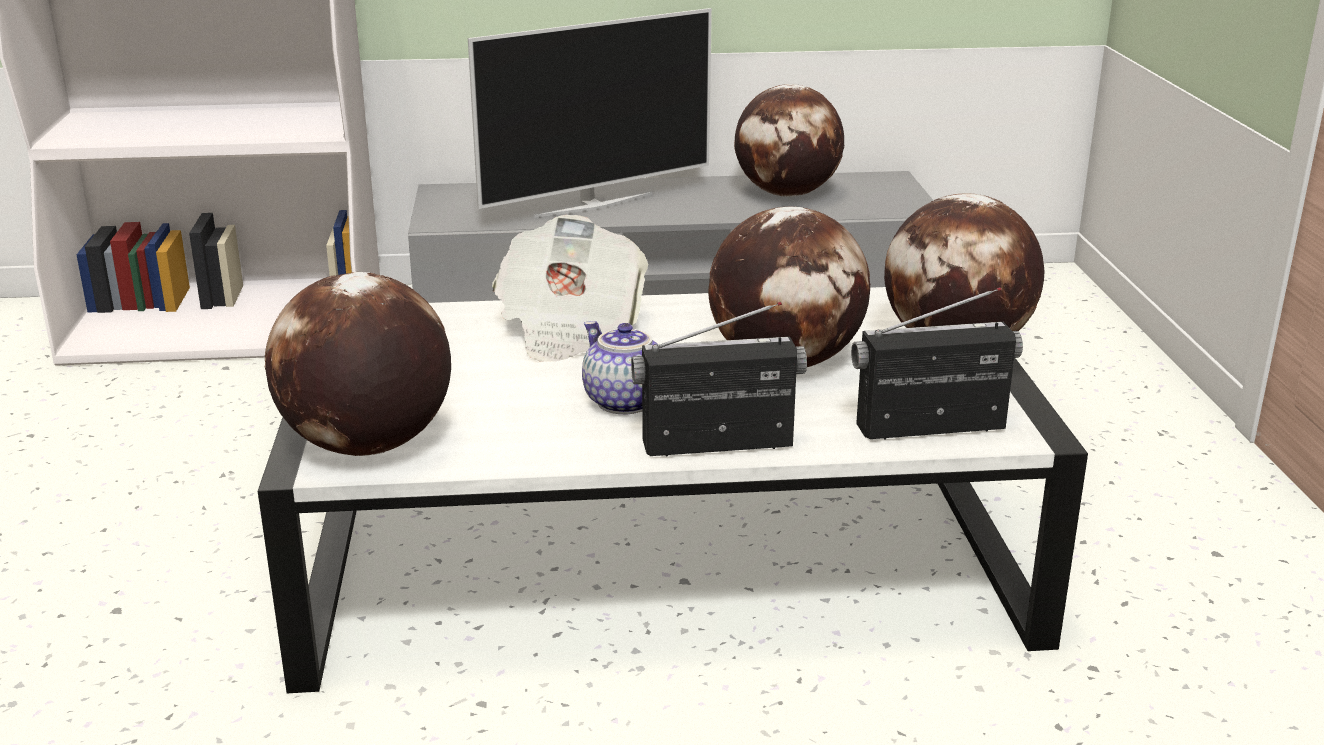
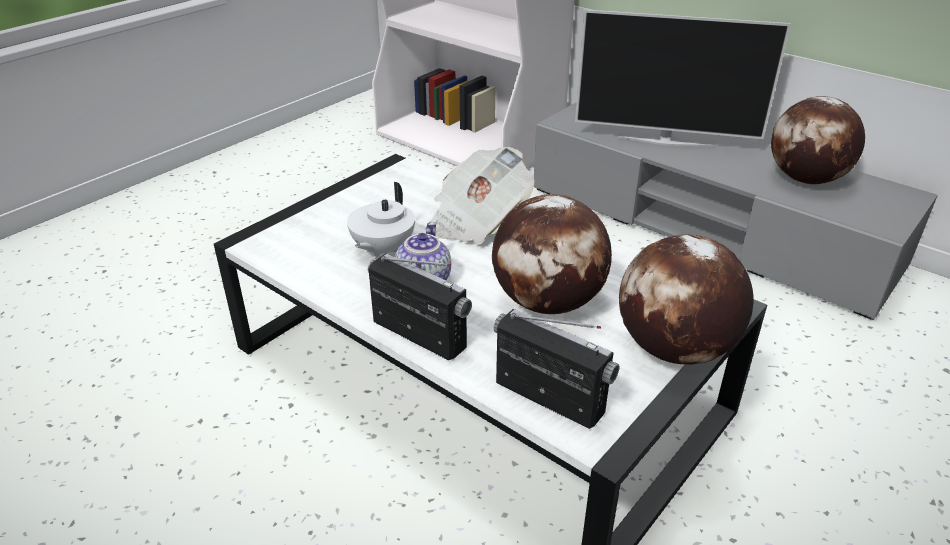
camera: 45 degrees right, 10 degrees up
(366, 446) = (282, 243): globe -> none
(515, 397) = (382, 249): none -> white teapot

